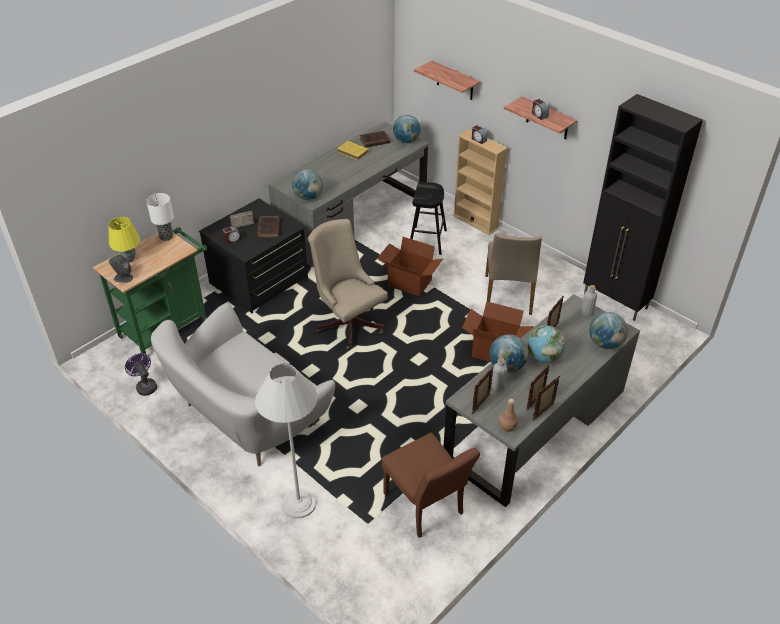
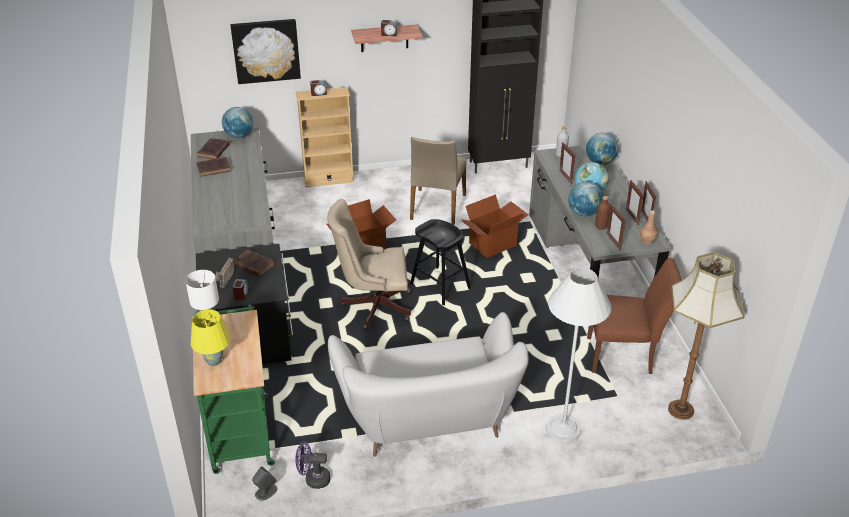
camera: 55 degrees left, 5 degrees down
(123, 278) = (241, 376): grey speaker -> grey speaker (265, 492)
(308, 197) = (248, 219): globe -> none
(353, 152) = (215, 168): yellow book -> brown book
(388, 580) = (682, 410): none -> floor lamp
(427, 240) = (319, 215): black stool -> black stool (440, 286)
(455, 81) = (266, 50): shelf -> picture
(497, 386) = (601, 226): grey bottle -> brown bottle
(509, 295) = (437, 207): beige chair -> beige chair turned 60 degrees clockwise

